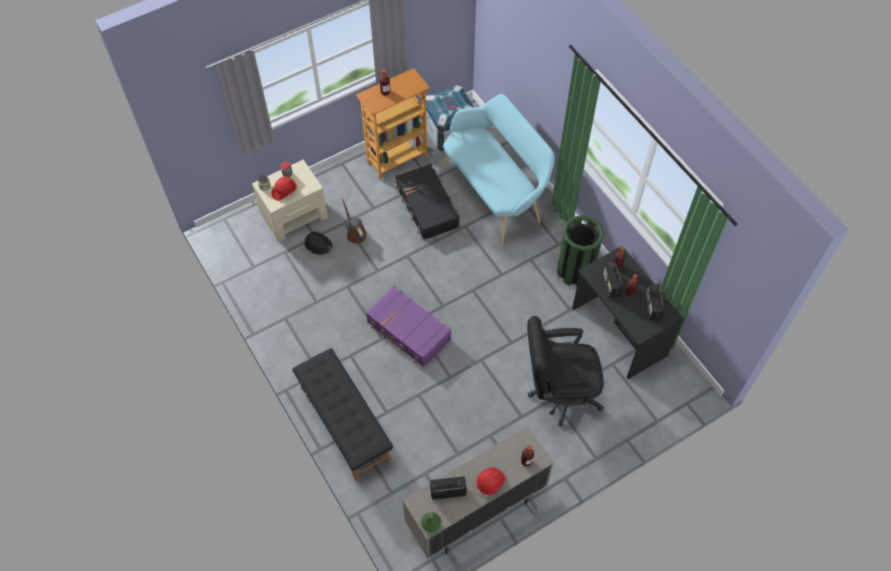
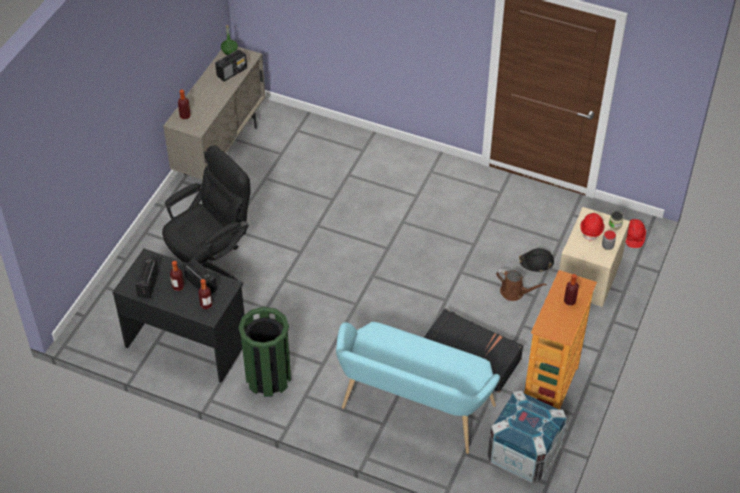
camera: 145 degrees right, 10 degrees down
(344, 424) = (374, 150): black bench -> none
(408, 331) = (384, 239): purple suitcase -> none
(490, 482) = (203, 91): red hard hat -> red hard hat (633, 237)
(652, 307) = (148, 285): radio -> radio turned 135 degrees counterclockwise

